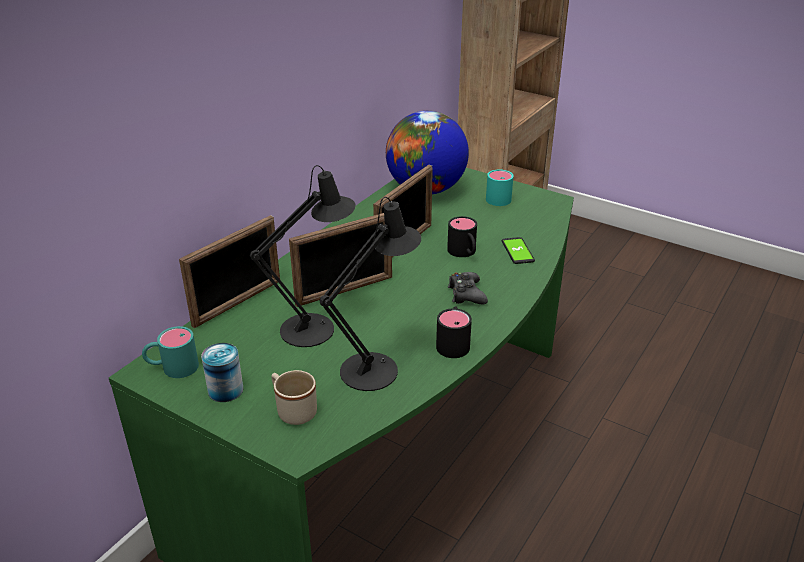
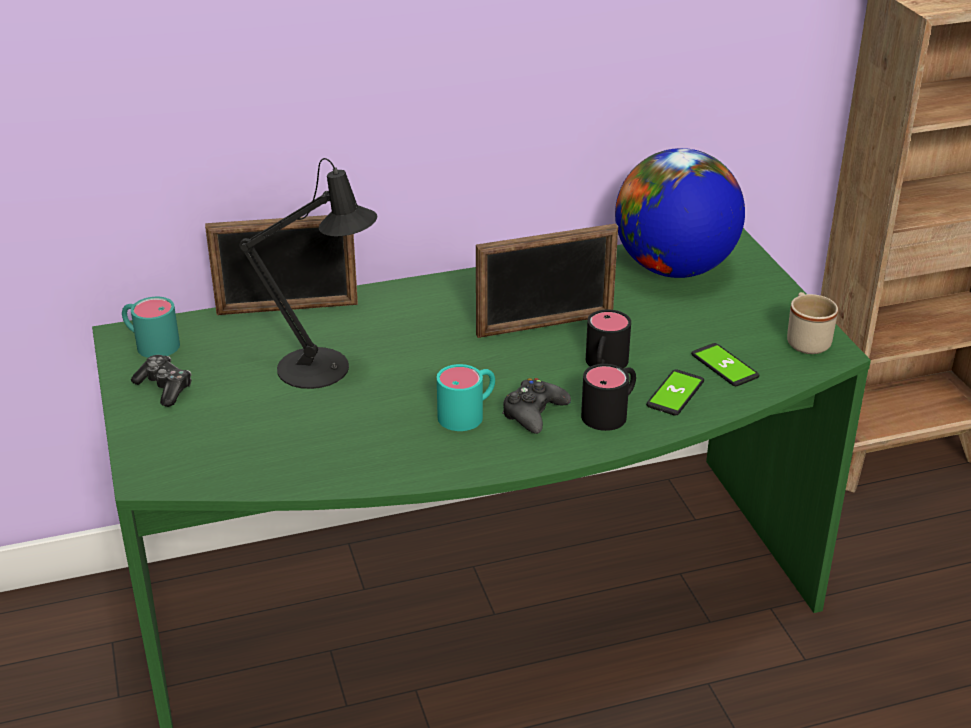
camera: 40 degrees right, 0 degrees up
(225, 390) = (165, 388): can -> game controller
(293, 410) = (194, 438): beige mug -> beige mug (806, 340)
(345, 291) = (407, 346): picture frame -> none
(376, 367) = (324, 440): black table lamp -> none
(453, 342) = (439, 456): black mug -> black mug (611, 412)
(499, 197) = (759, 316): turquoise mug -> turquoise mug (468, 413)
(519, 227) = (724, 366): none -> phone

